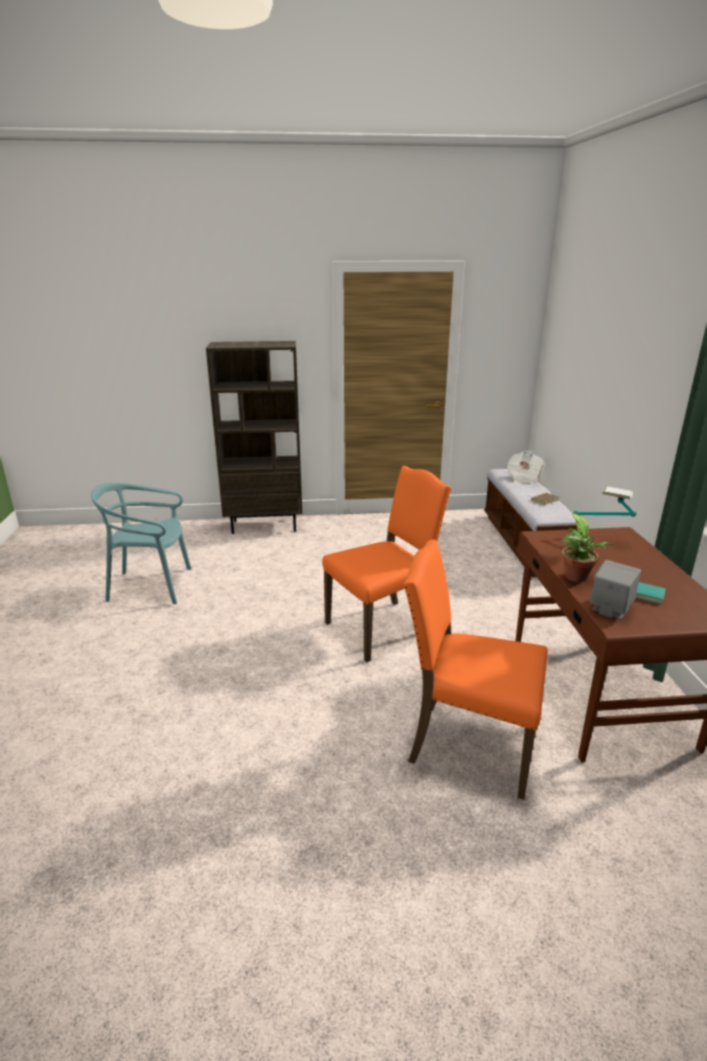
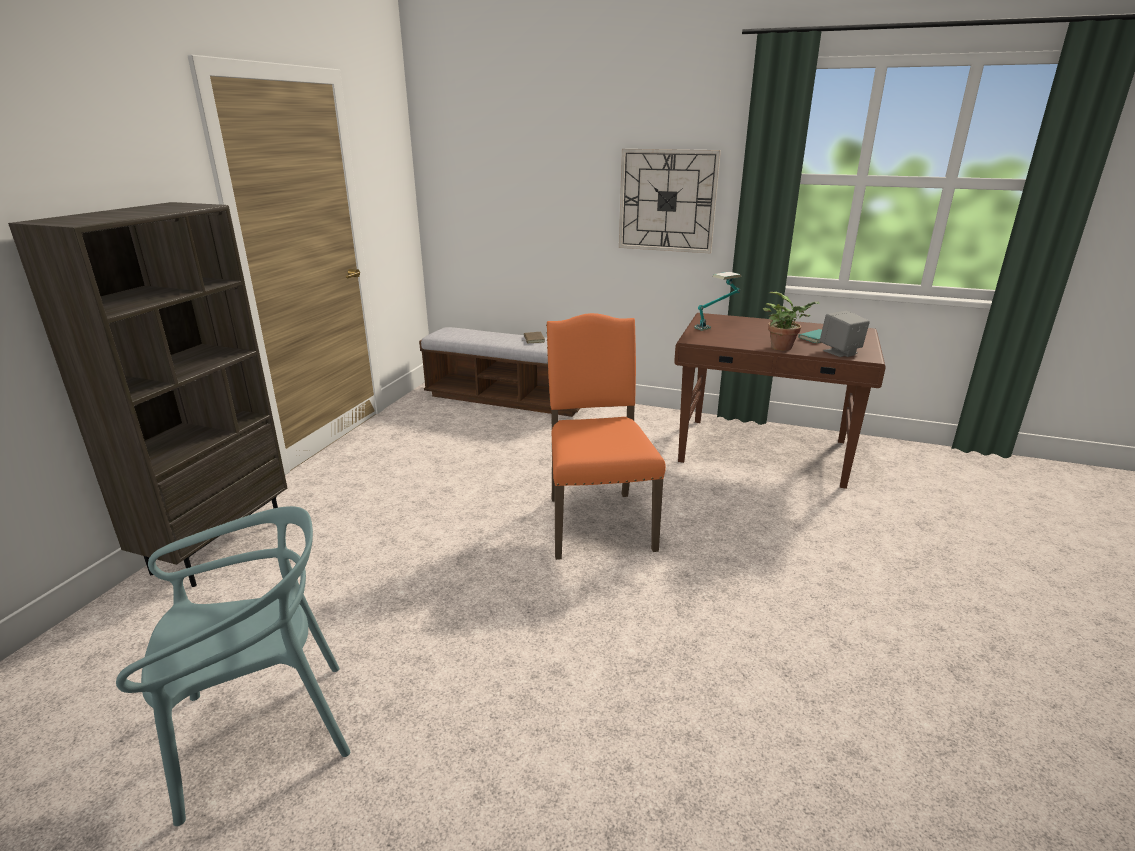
camera: 65 degrees left, 0 degrees up
(151, 586) = (263, 732): turquoise chair -> turquoise chair turned 135 degrees counterclockwise
(468, 744) = (814, 531): orange chair -> none
(523, 477) = (470, 332): newspaper -> none
(654, 404) = (667, 201): none -> wall clock

